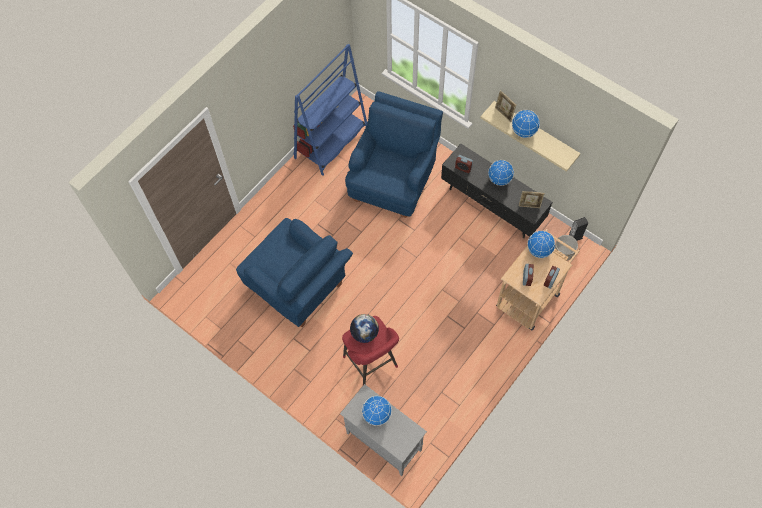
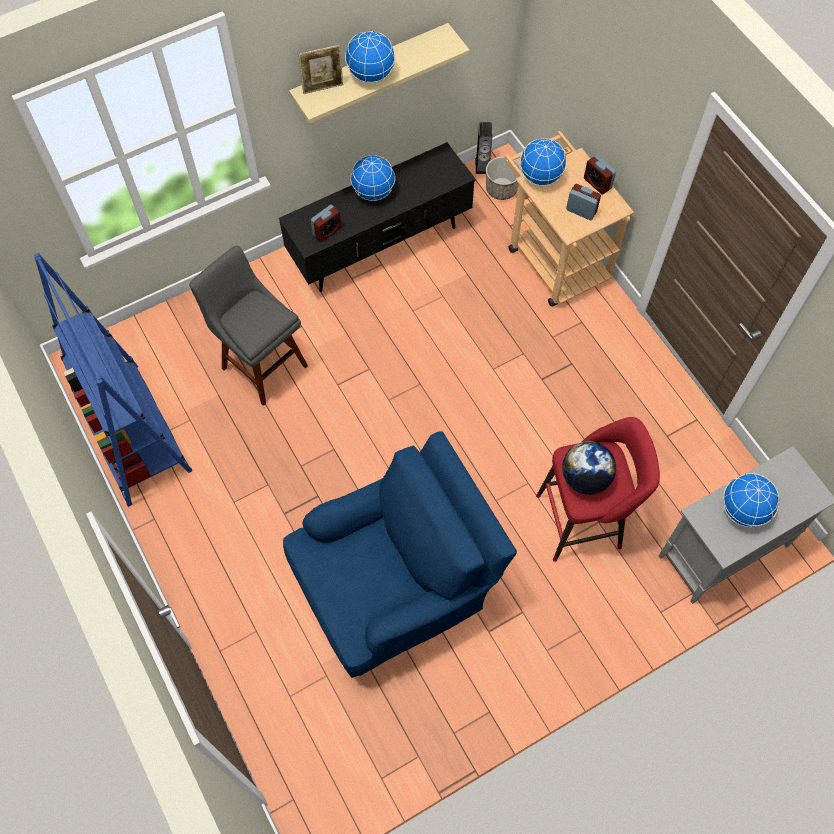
camera: 70 degrees left, 0 degrees up
(394, 180) = (261, 364): blue armchair -> grey stool
(529, 206) = (440, 172): picture frame -> none

